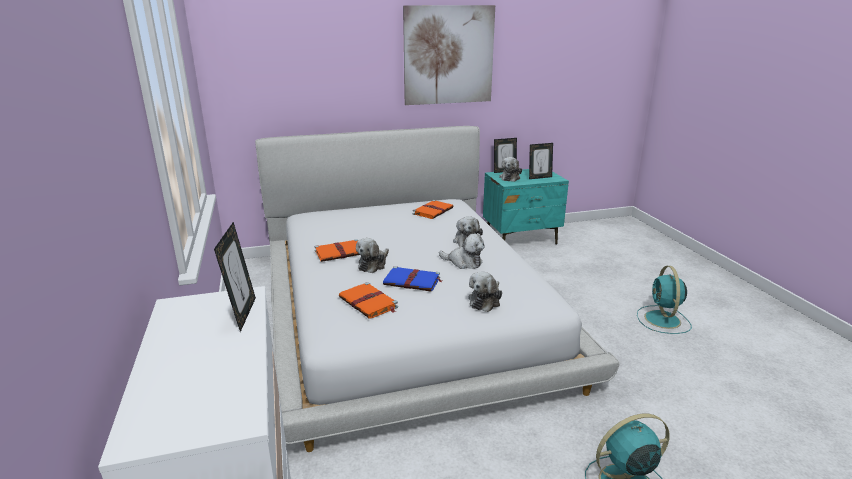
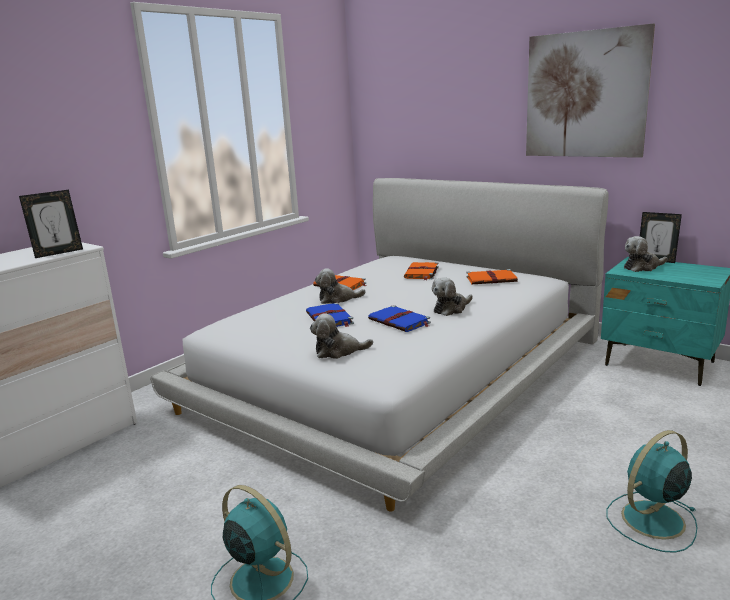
camera: 55 degrees right, 5 degrees down
(369, 303) = (271, 319): orange book -> orange book (421, 273)
(463, 262) = (400, 321): plush toy -> blue book
(539, 177) = (685, 275): picture frame -> none

